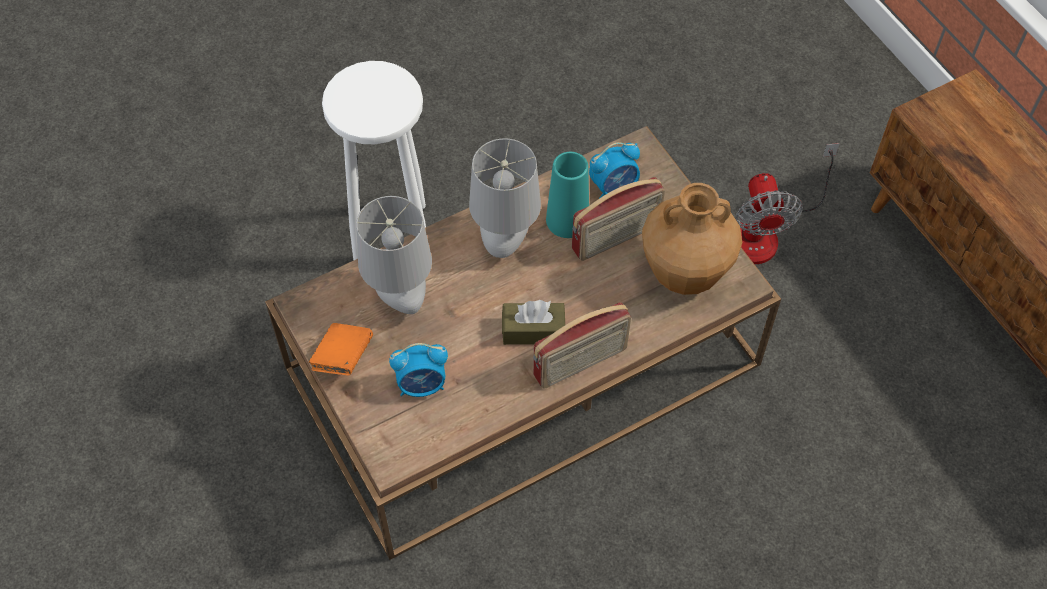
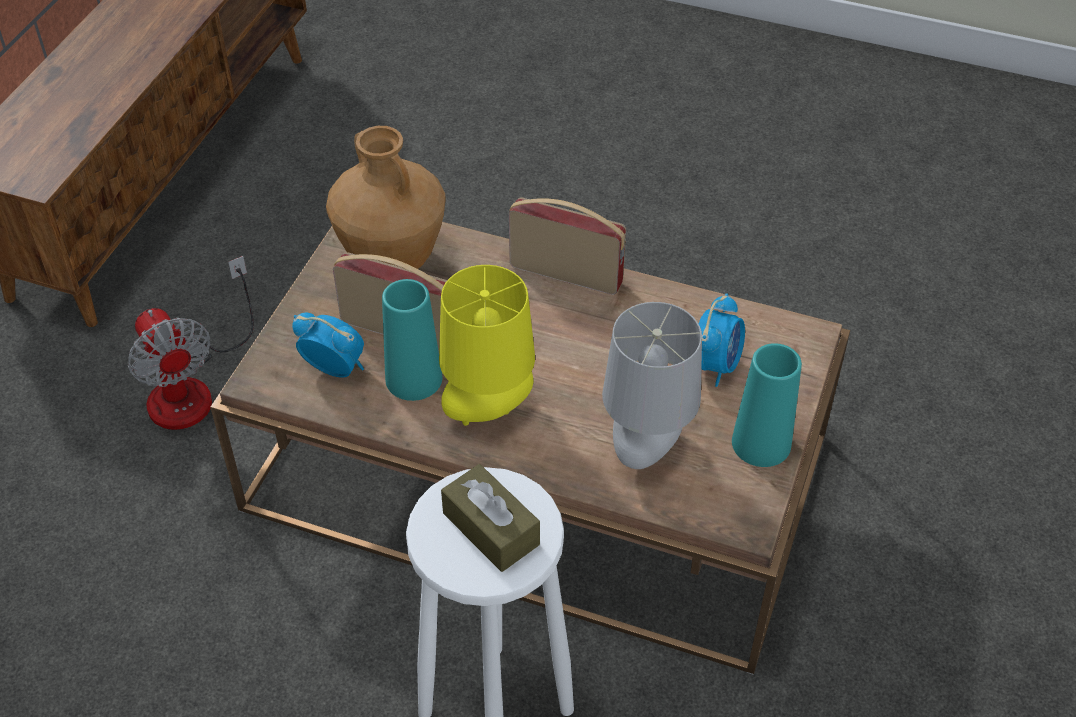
camera: 130 degrees left, 10 degrees down
(343, 357) = (761, 443): orange book -> turquoise vase
(422, 385) = (716, 364): alarm clock -> alarm clock turned 75 degrees clockwise
(505, 239) = (489, 411): grey table lamp -> yellow table lamp
(533, 330) = (569, 325): brown tissue box -> brown tissue box (491, 529)
(765, 231) = (192, 386): fan -> fan turned 105 degrees clockwise

